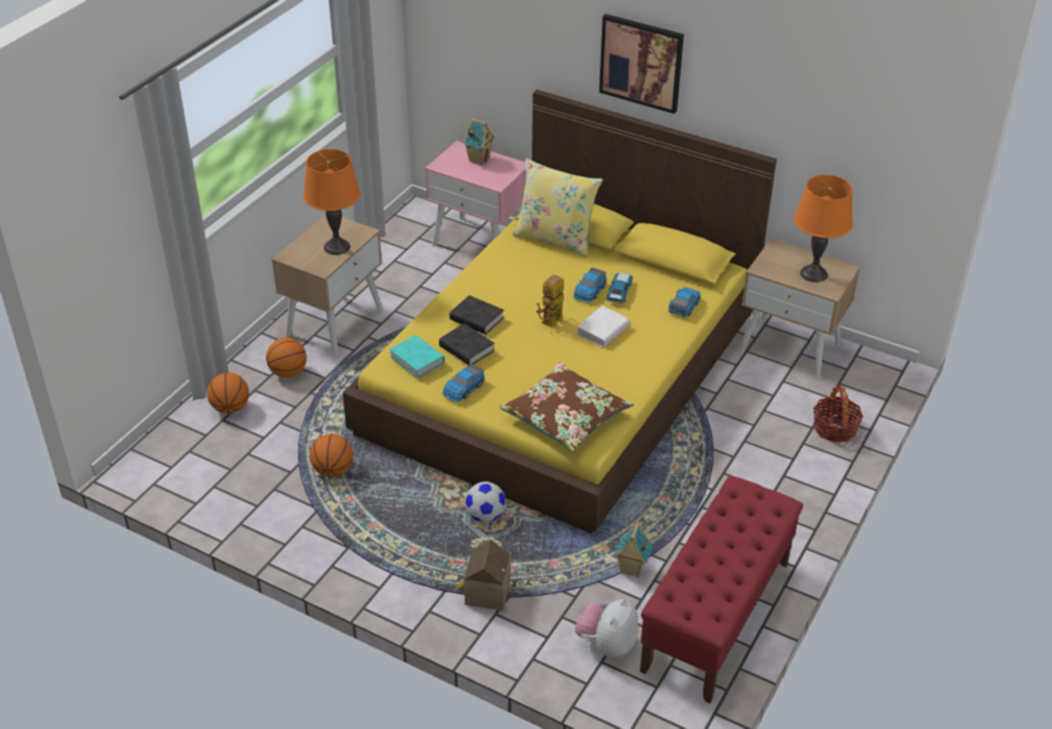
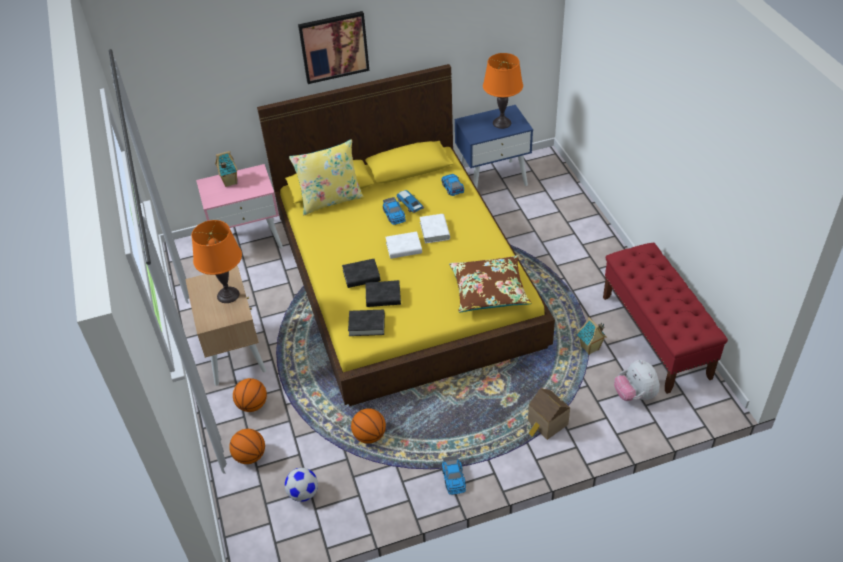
camera: 45 degrees left, 5 degrees up
(417, 360) = (366, 325): turquoise book -> black book
(463, 388) = (416, 320): toy car -> toy car (454, 478)
(485, 516) = (486, 385): football -> football (303, 493)
(551, 324) = (404, 248): toy robot -> white book
(790, 348) = (493, 179): beige nightstand -> blue nightstand
(834, 429) = (569, 204): basket -> none

